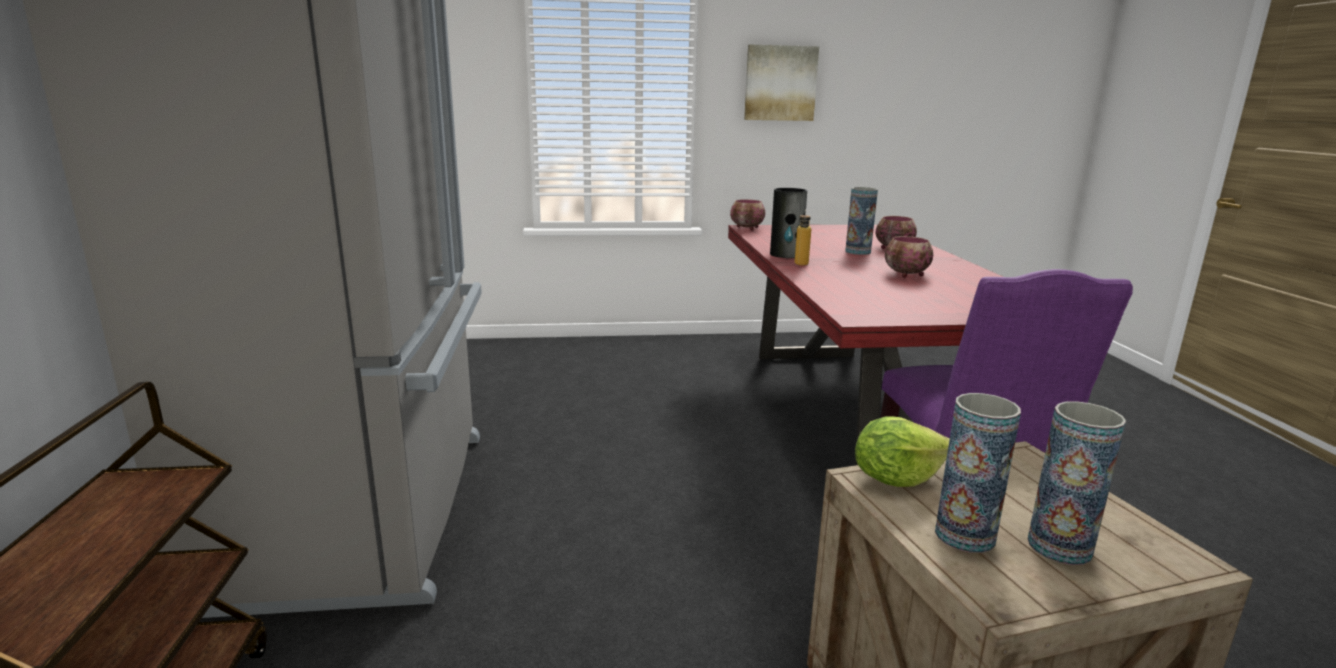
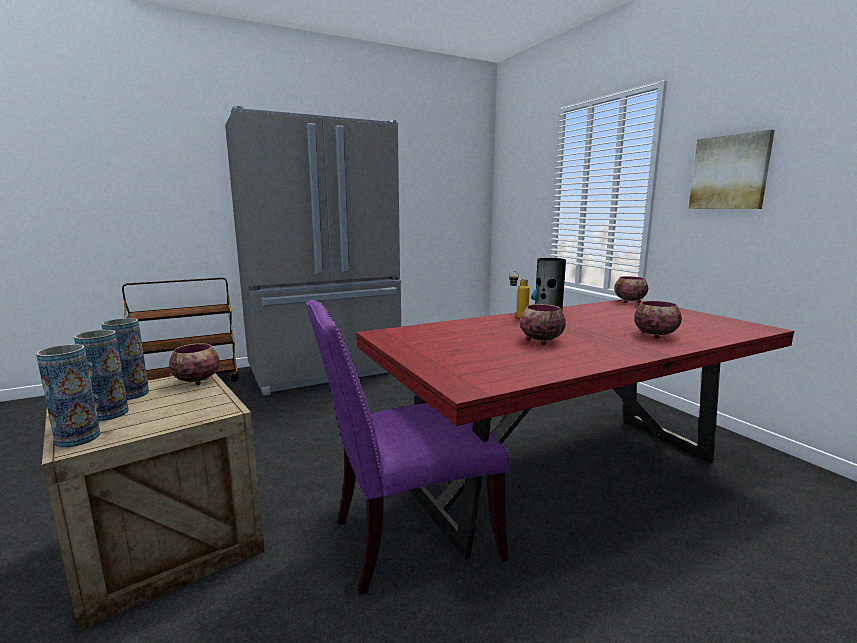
camera: 70 degrees right, 5 degrees down
(858, 252) = (607, 327): vase -> vase (78, 438)
(896, 478) = (197, 380): lettuce -> bowl

